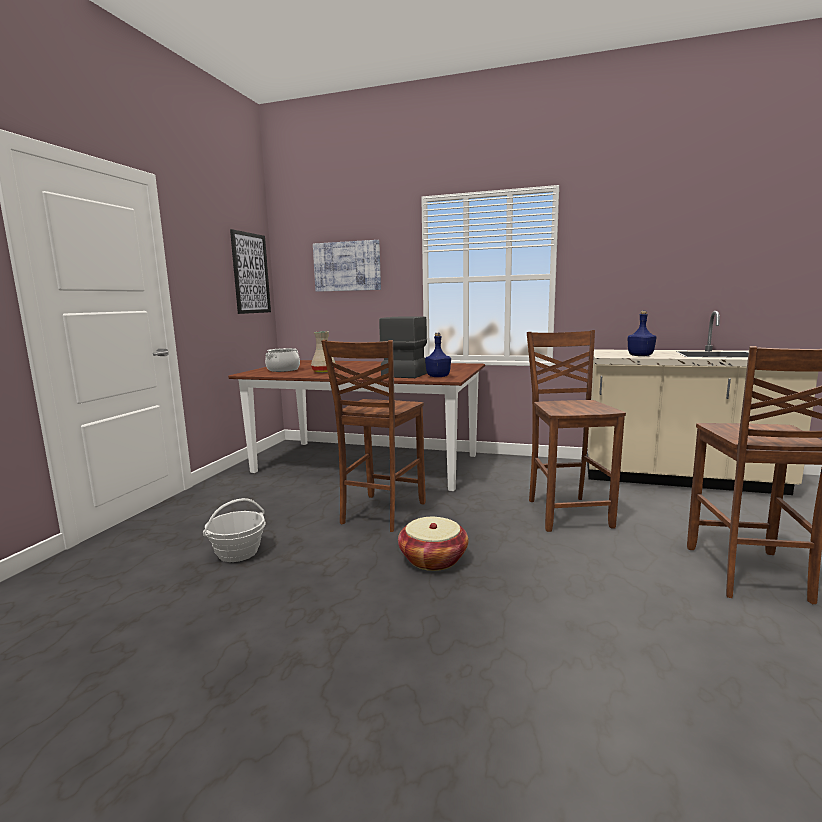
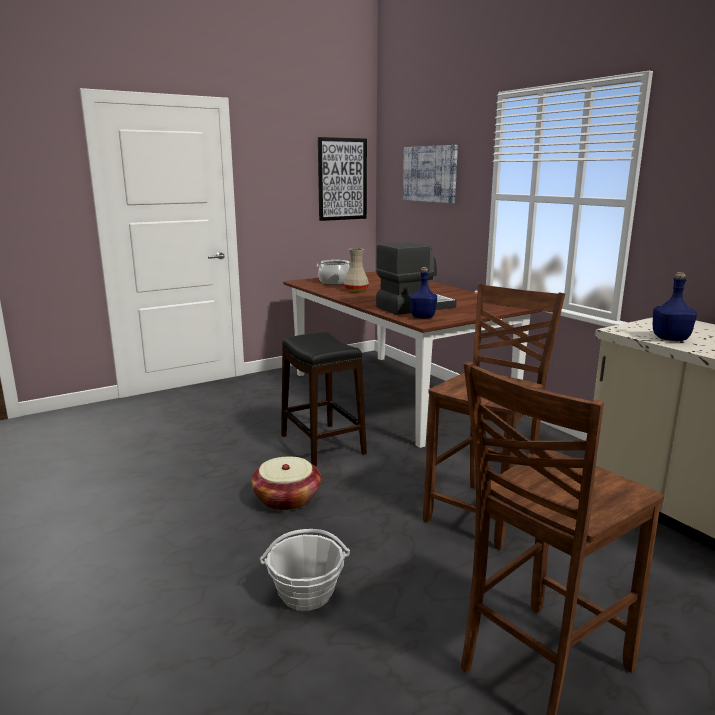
camera: 40 degrees right, 5 degrees up
(238, 552) = (187, 437): basket -> basket (306, 593)
(380, 513) = (322, 444): brown chair -> black stool

